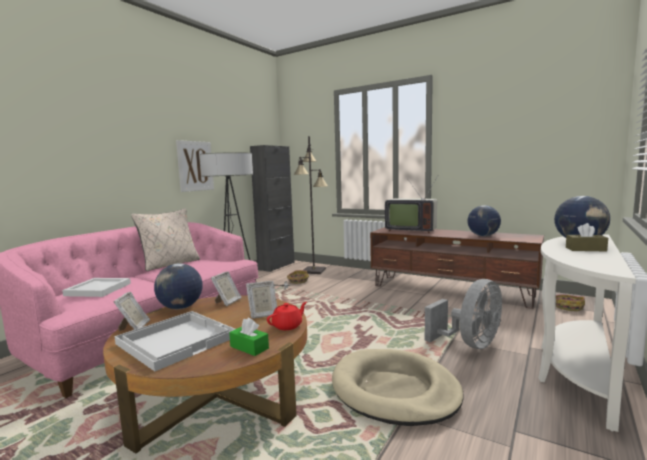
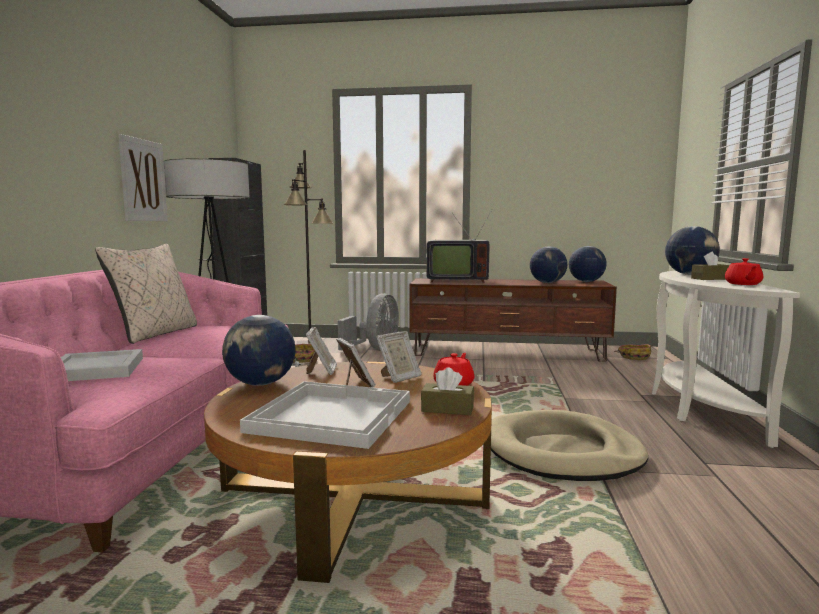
camera: 25 degrees left, 0 degrees up
(134, 327) = (231, 412): picture frame -> picture frame (356, 385)
(249, 347) = (447, 409): green tissue box -> brown tissue box
(470, 344) = (585, 399): grey fan -> grey fan (375, 349)
(523, 236) = (586, 281): none -> globe
(600, 260) = (743, 284): none -> red teapot

